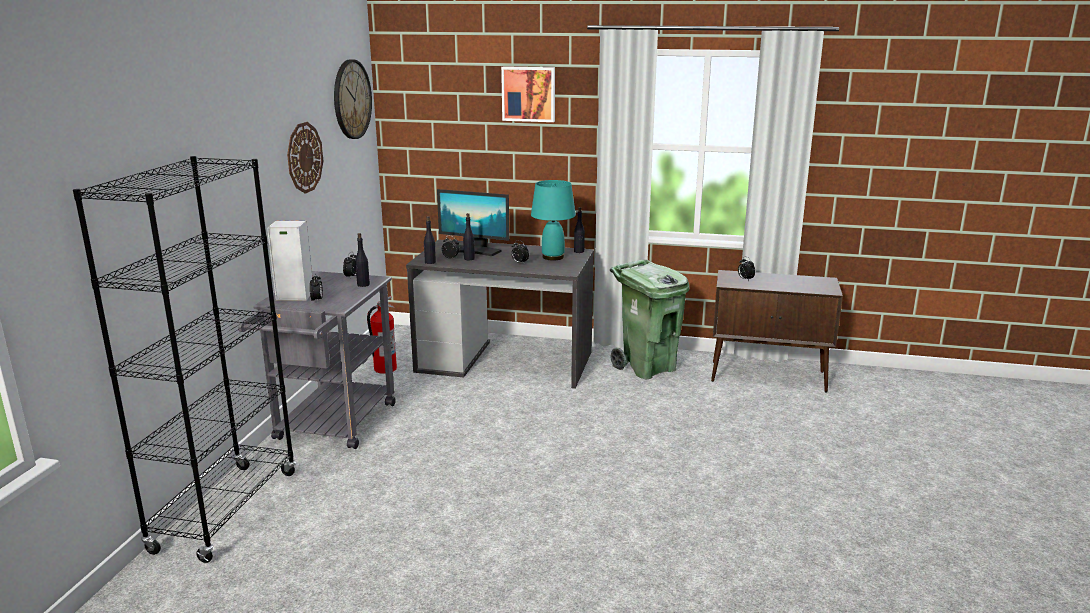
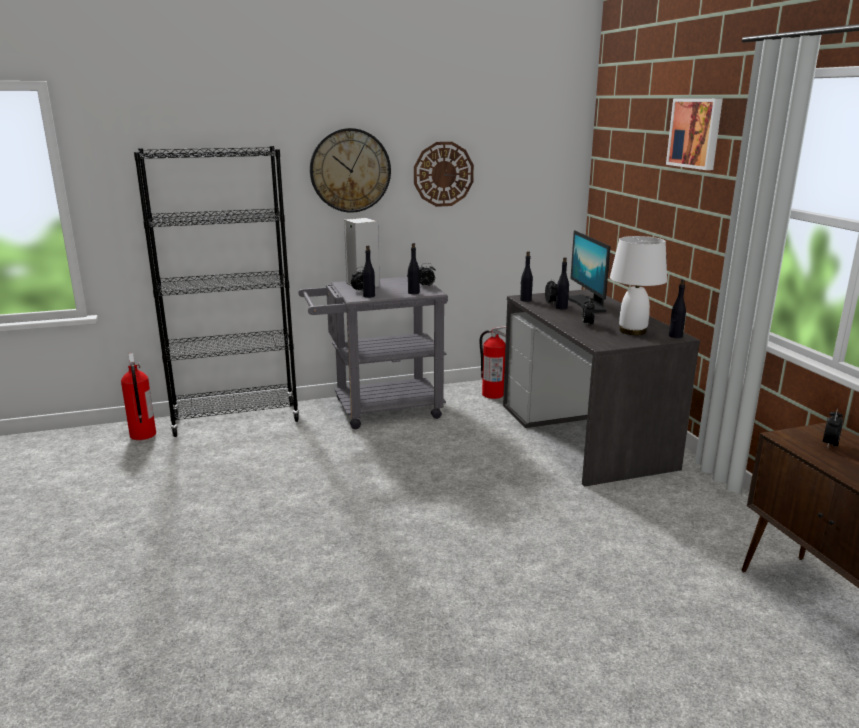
camera: 60 degrees right, 0 degrees up
(163, 587) = (142, 435): none -> fire extinguisher
(340, 301) = (369, 296): none -> black bottle
(351, 99) = (542, 130): wall clock -> wall clock (350, 170)
(553, 257) = (633, 331): turquoise table lamp -> white table lamp
(647, 368) = (701, 515): green trash can -> none

